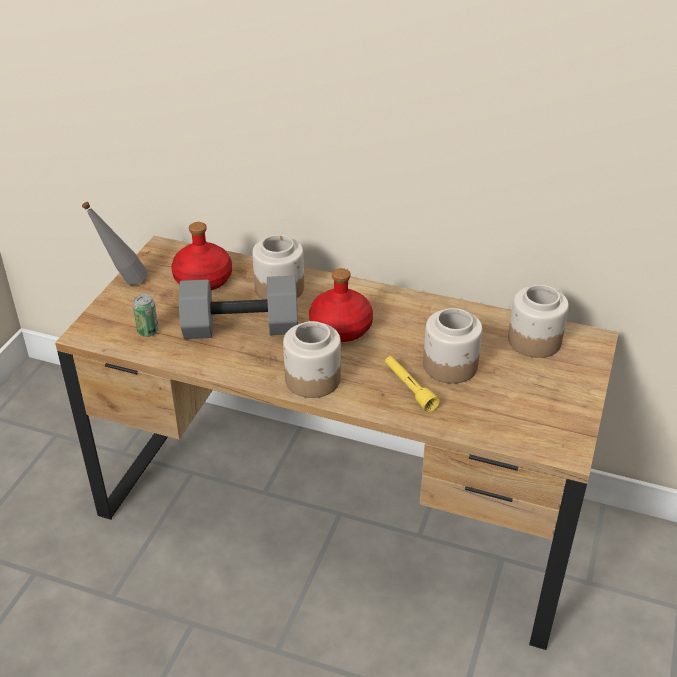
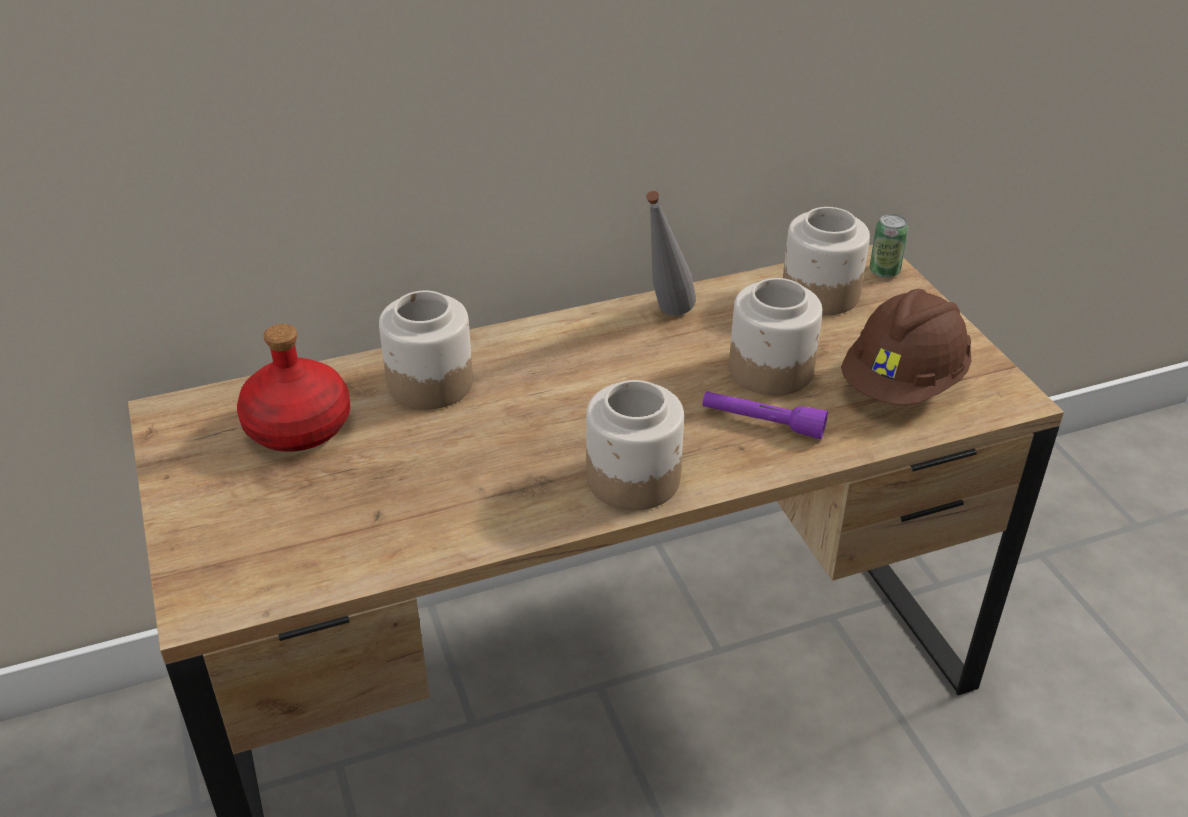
camera: 40 degrees left, 0 degrees up
(123, 283) = (167, 495): grey bottle -> grey bottle (665, 317)
(148, 331) = (306, 545): can -> can (884, 271)
(239, 329) = (444, 466): grey dumbbell -> none
(340, 328) = (580, 393): red bottle -> none
(409, 388) = (762, 423): yellow flashlight -> purple flashlight
(513, 410) = (903, 384): none -> brown hard hat

